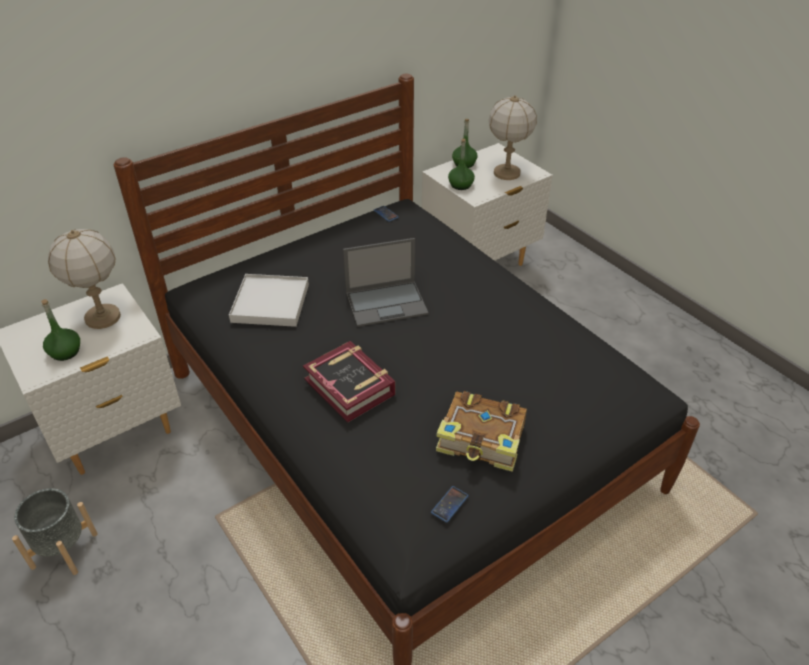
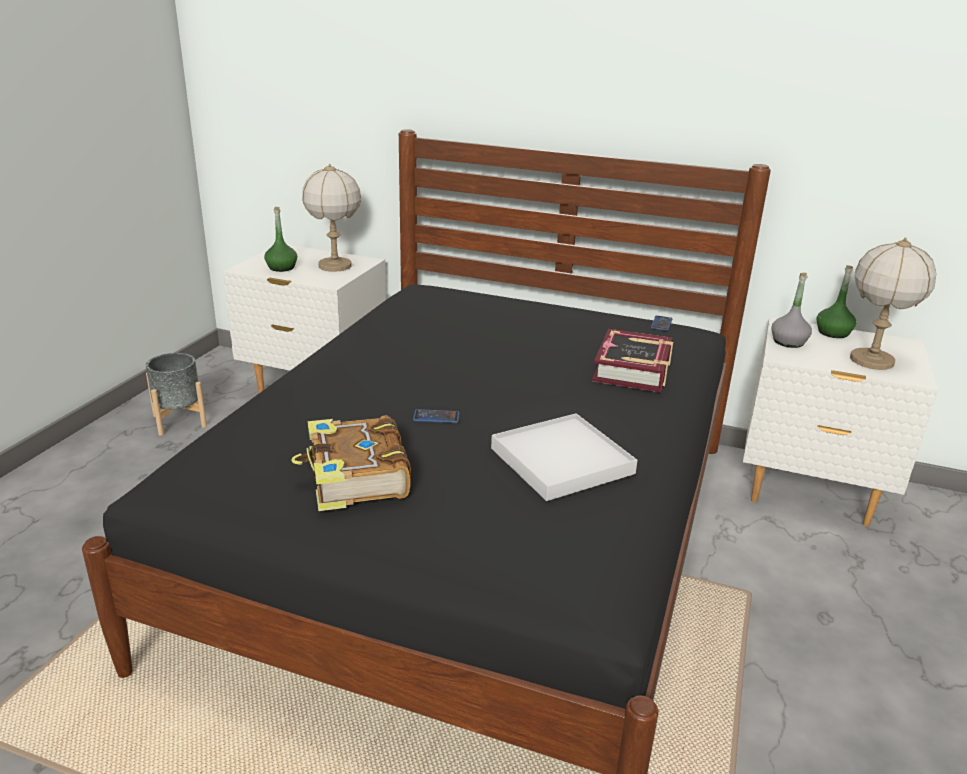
camera: 55 degrees right, 15 degrees down
(270, 303) = (437, 314): white tray -> white tray (561, 460)
(350, 386) = (362, 381): book -> book (633, 369)
(387, 303) = (514, 363): laptop -> none
(449, 504) = (236, 486): phone -> phone (436, 417)
(460, 185) = (788, 342): green bottle -> grey bottle

